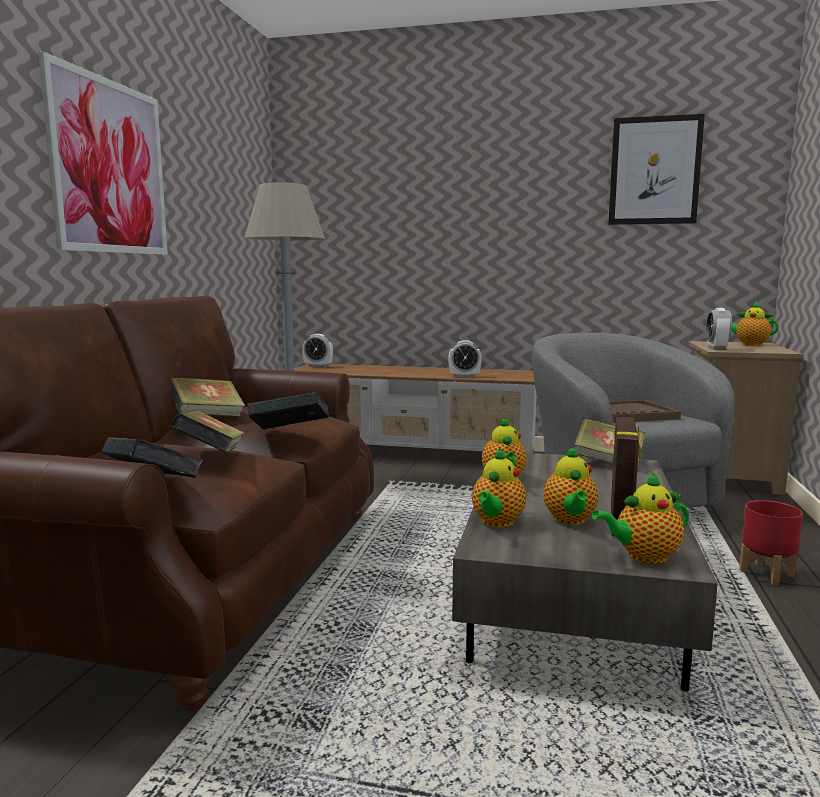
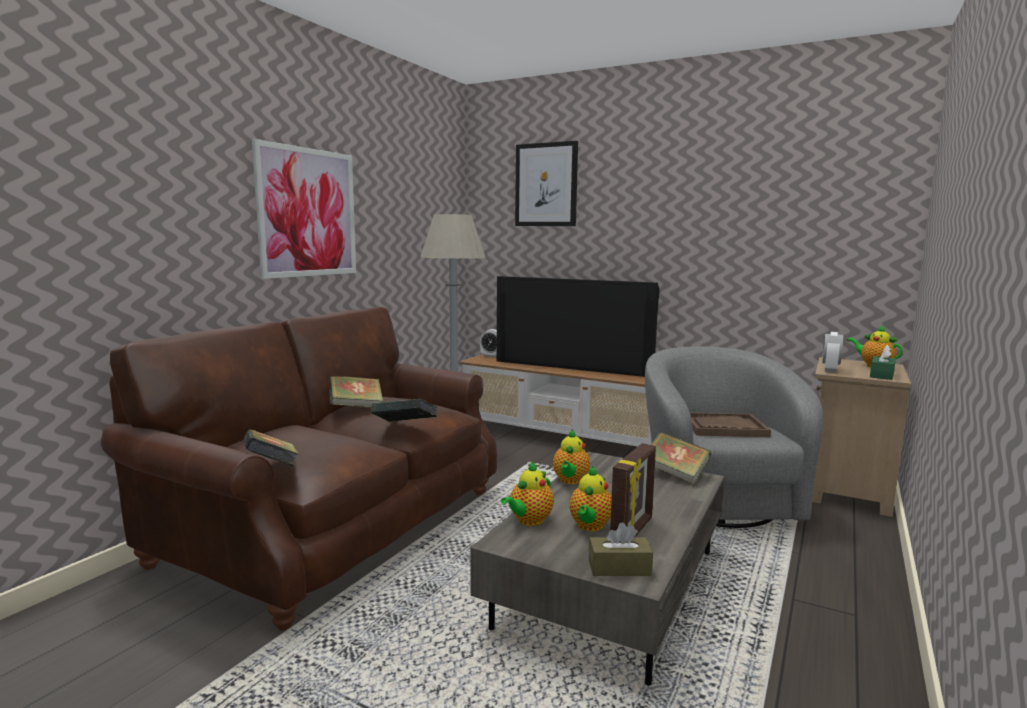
camera: 15 degrees right, 0 degrees up
(211, 457) = (331, 444): book -> none
(421, 371) = (573, 367): none -> television
(464, 376) = (604, 376): alarm clock -> none
(643, 556) = (619, 568): teapot -> brown tissue box
(654, 171) = (792, 196): picture -> picture (546, 185)
(767, 573) = (807, 593): red planter -> none
(768, 350) = (882, 375): none -> green tissue box

